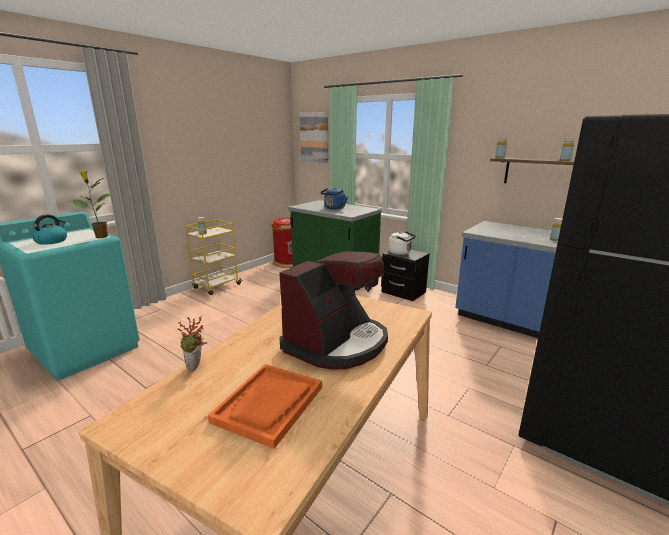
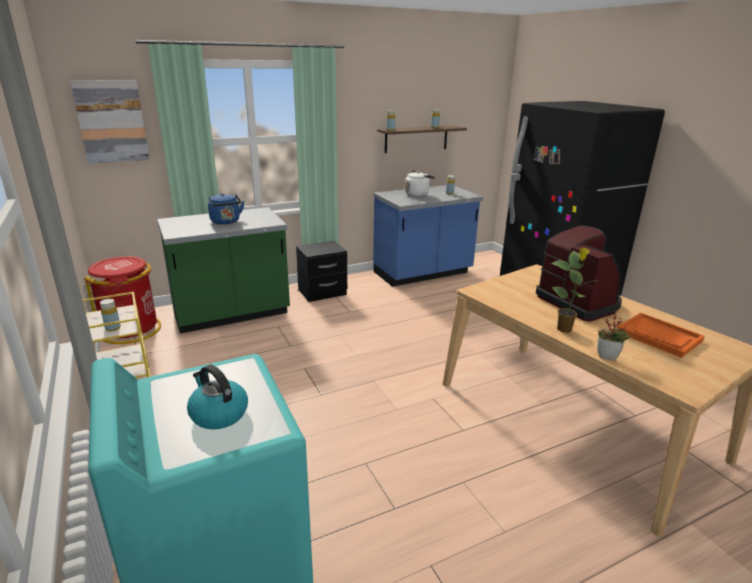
camera: 65 degrees left, 5 degrees up
(101, 237) = (244, 366): potted plant -> potted plant (565, 329)
(401, 253) = (317, 249): white kettle -> white kettle (418, 194)

